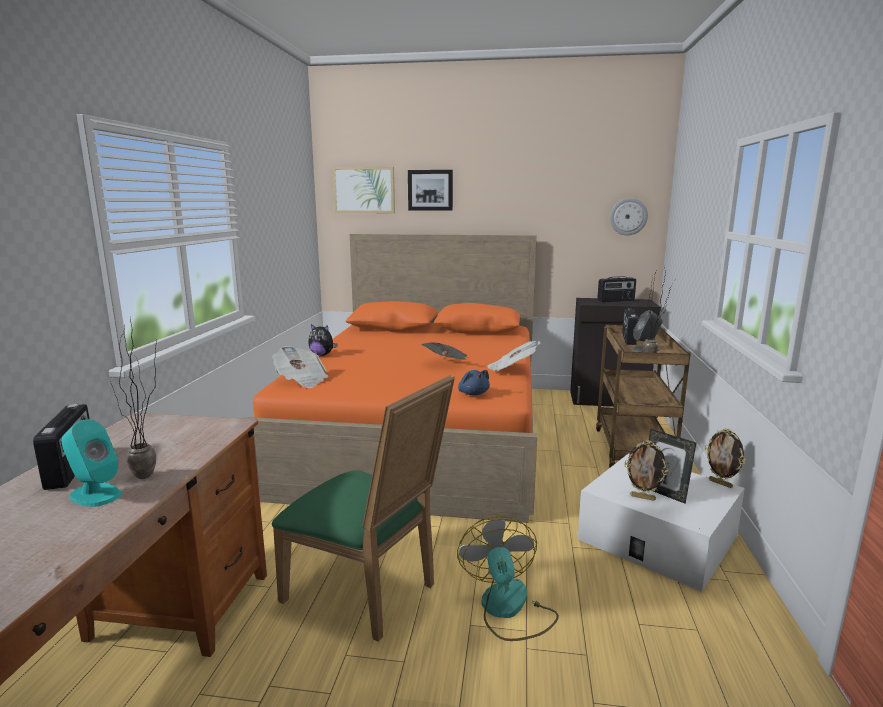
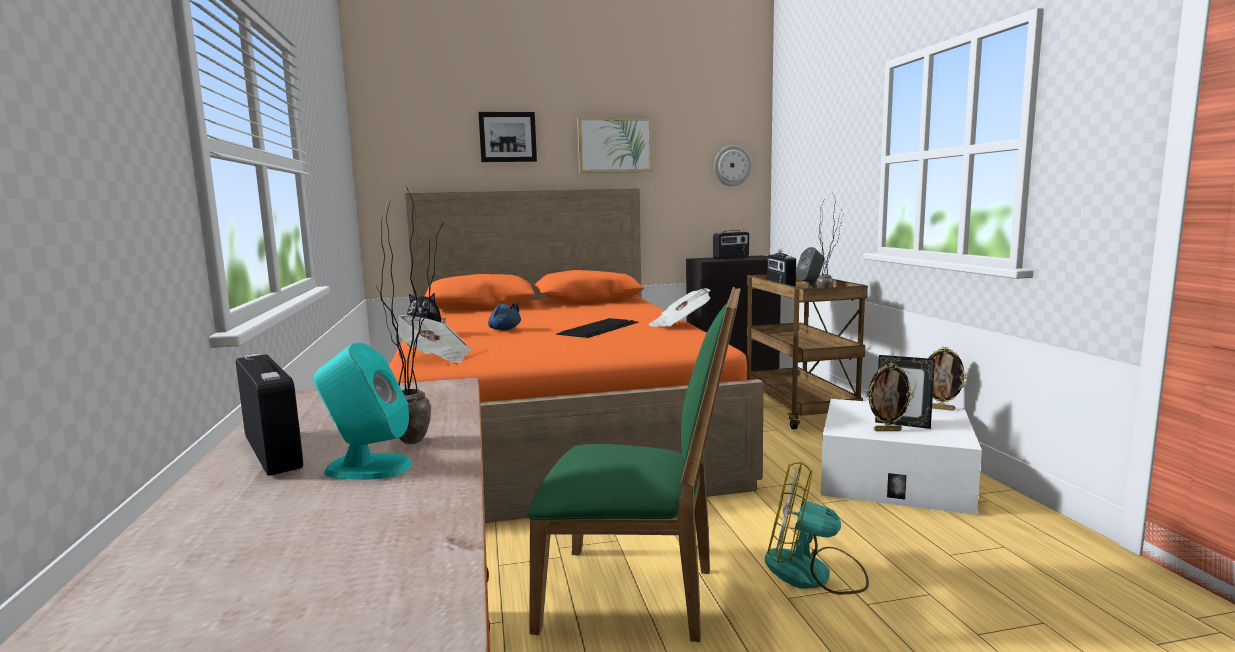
camera: 20 degrees left, 5 degrees down
(364, 190) = (420, 137): picture -> picture (614, 145)
(447, 364) = (599, 328): newspaper -> keyboard
(473, 393) = (669, 346): blue plush toy -> blue plush toy (504, 329)
(508, 609) = (813, 573): fan -> fan turned 45 degrees counterclockwise

